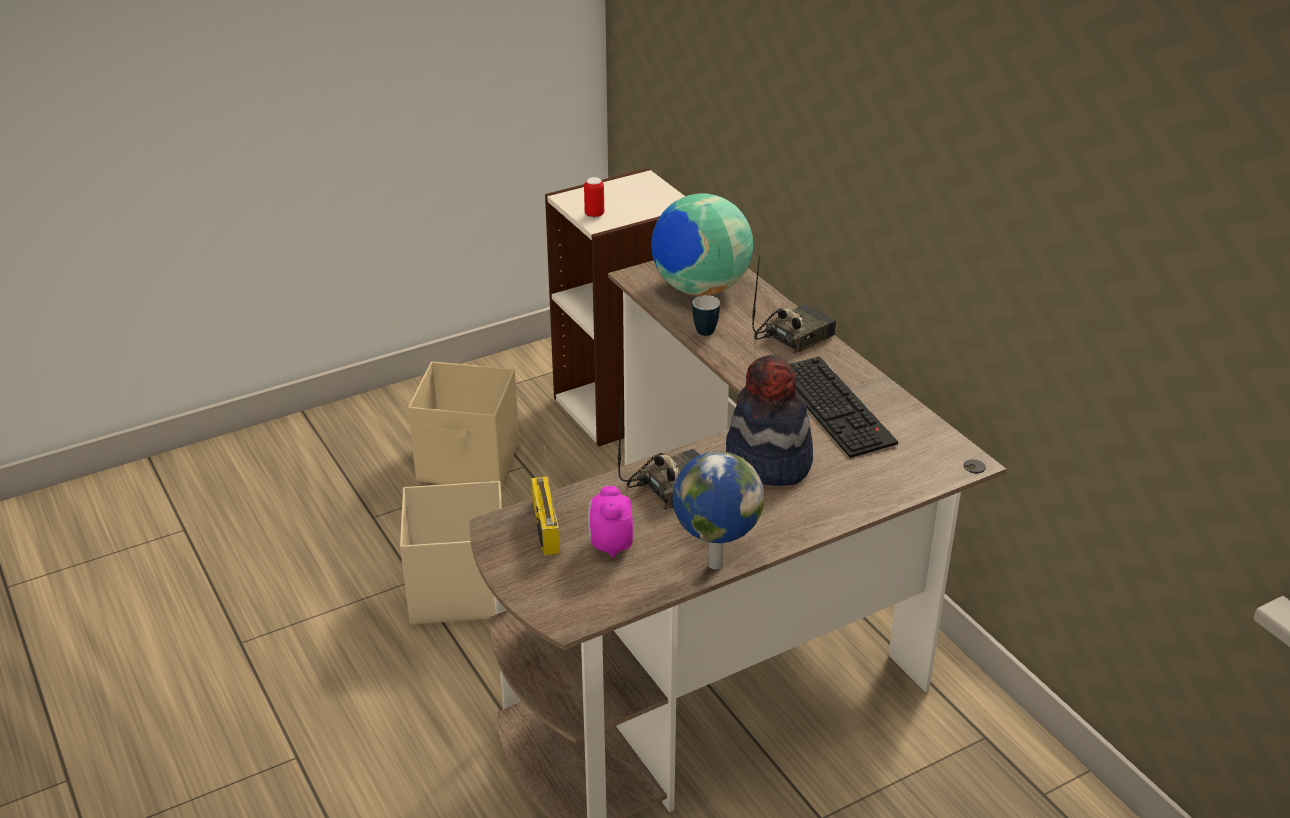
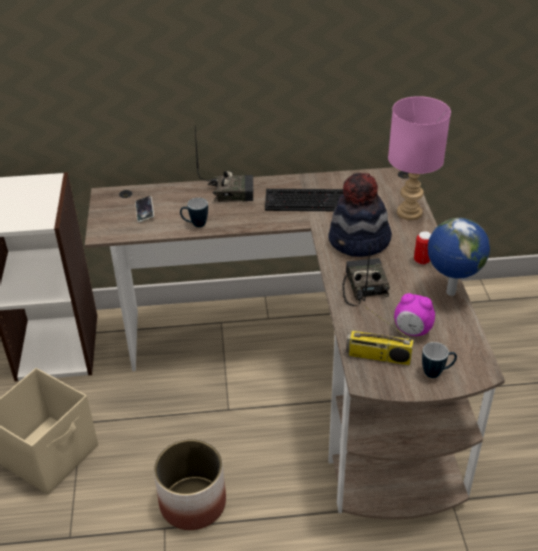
camera: 65 degrees left, 5 degrees up
(457, 590) = (193, 504): beige storage box -> planter
(542, 581) = (436, 372): none -> mug
(594, 215) = (27, 219): can -> can (422, 260)
(700, 289) = (144, 211): globe -> phone
(794, 335) = (232, 191): radio -> radio turned 105 degrees clockwise
(876, 492) = (410, 213): none -> pink table lamp

